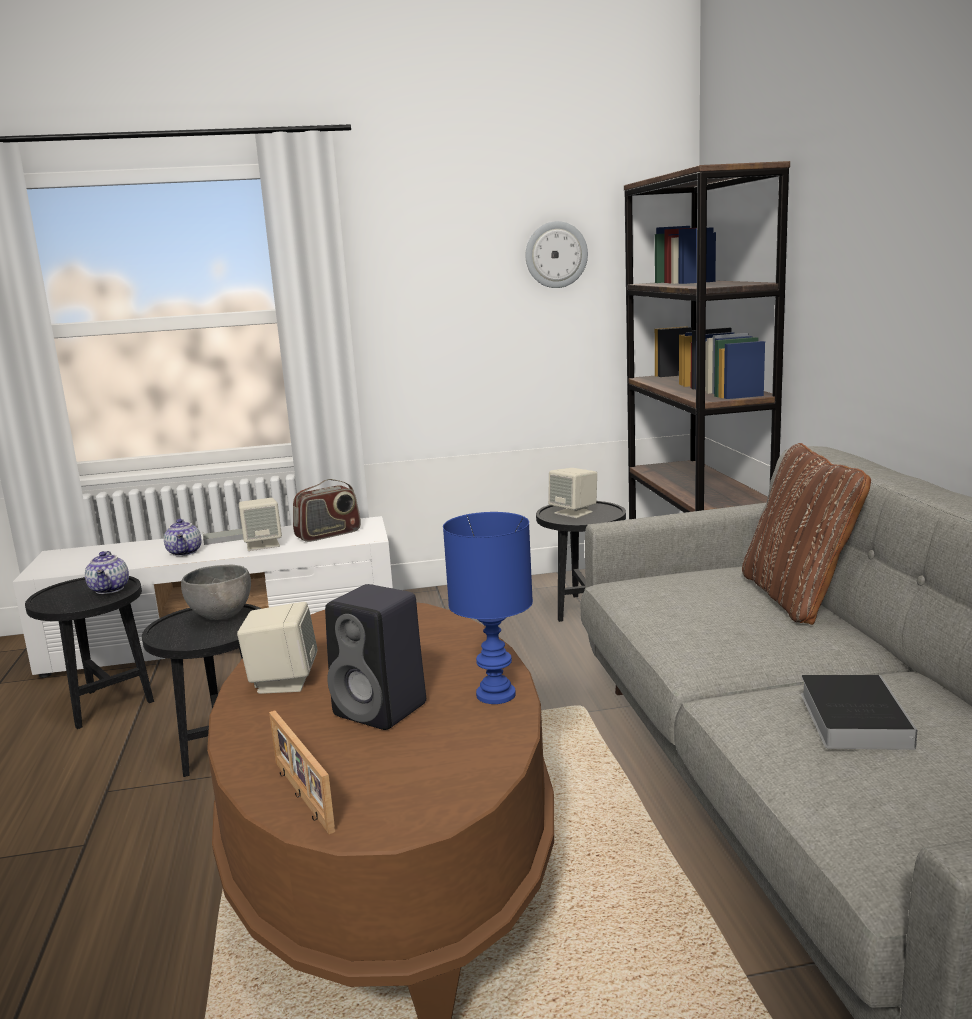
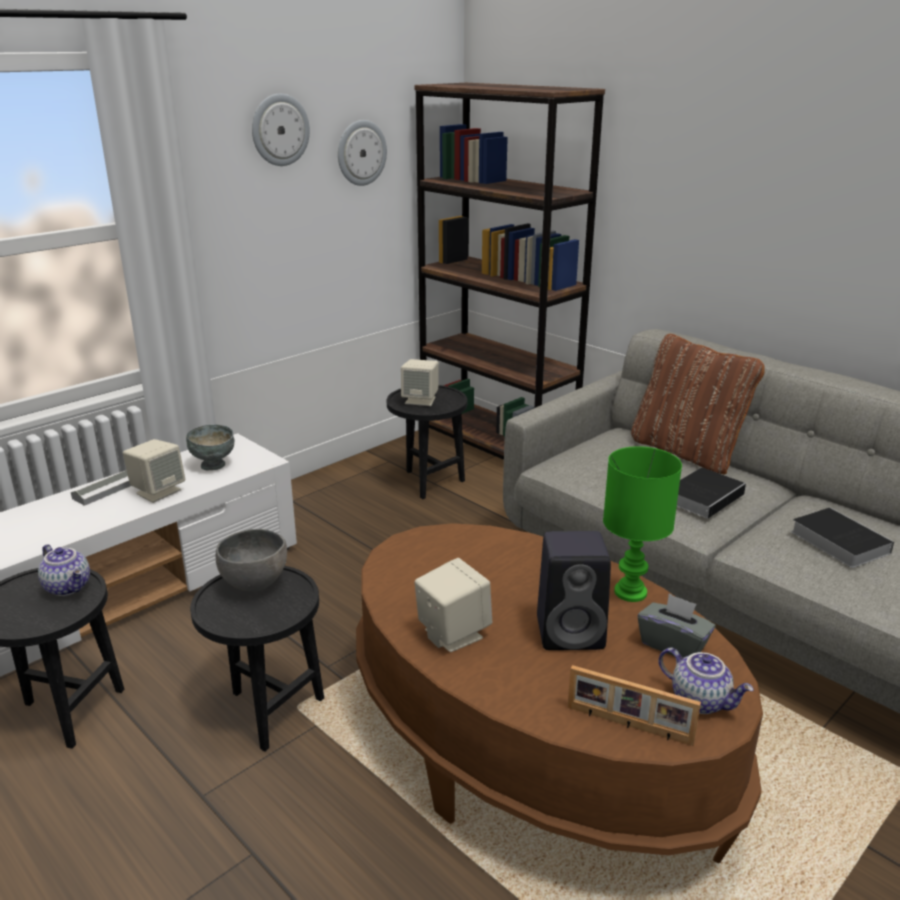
camera: 35 degrees left, 10 degrees up
(185, 552) = (77, 520): teapot -> teapot (701, 700)
(328, 534) = (214, 465): radio -> grey bowl
(459, 230) = (279, 130): none -> wall clock
(461, 748) = (673, 645): none -> grey tissue box
(497, 694) = (631, 592): blue table lamp -> green table lamp
(744, 638) = (704, 496): none -> book

